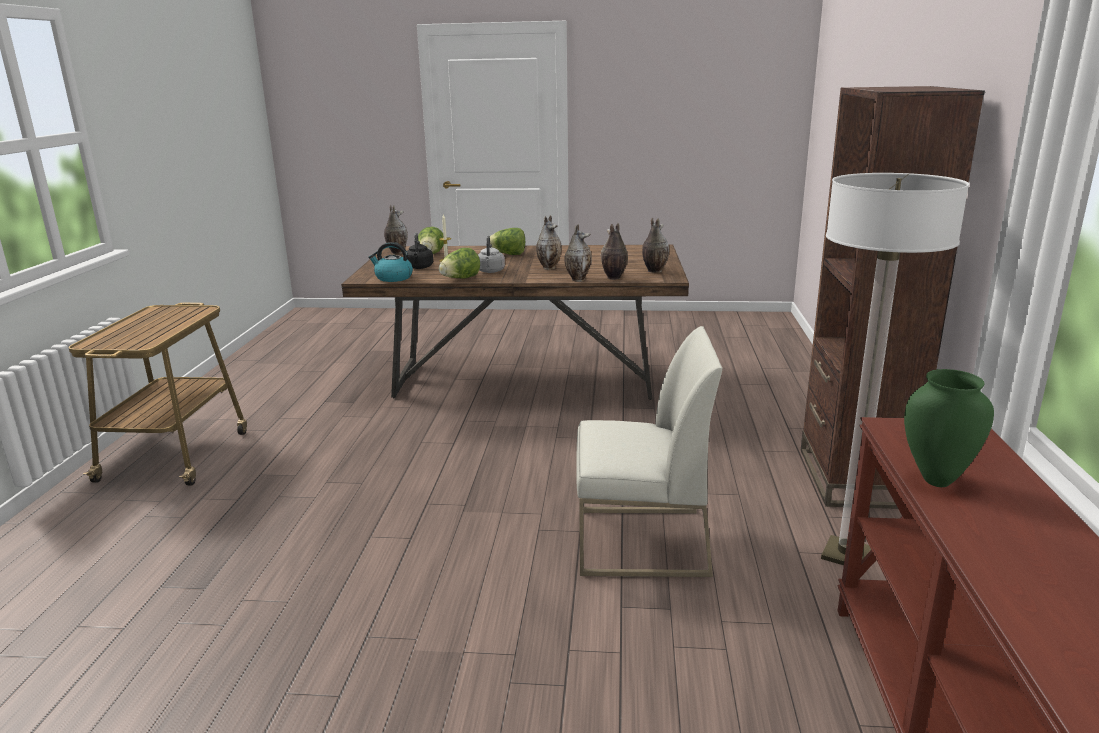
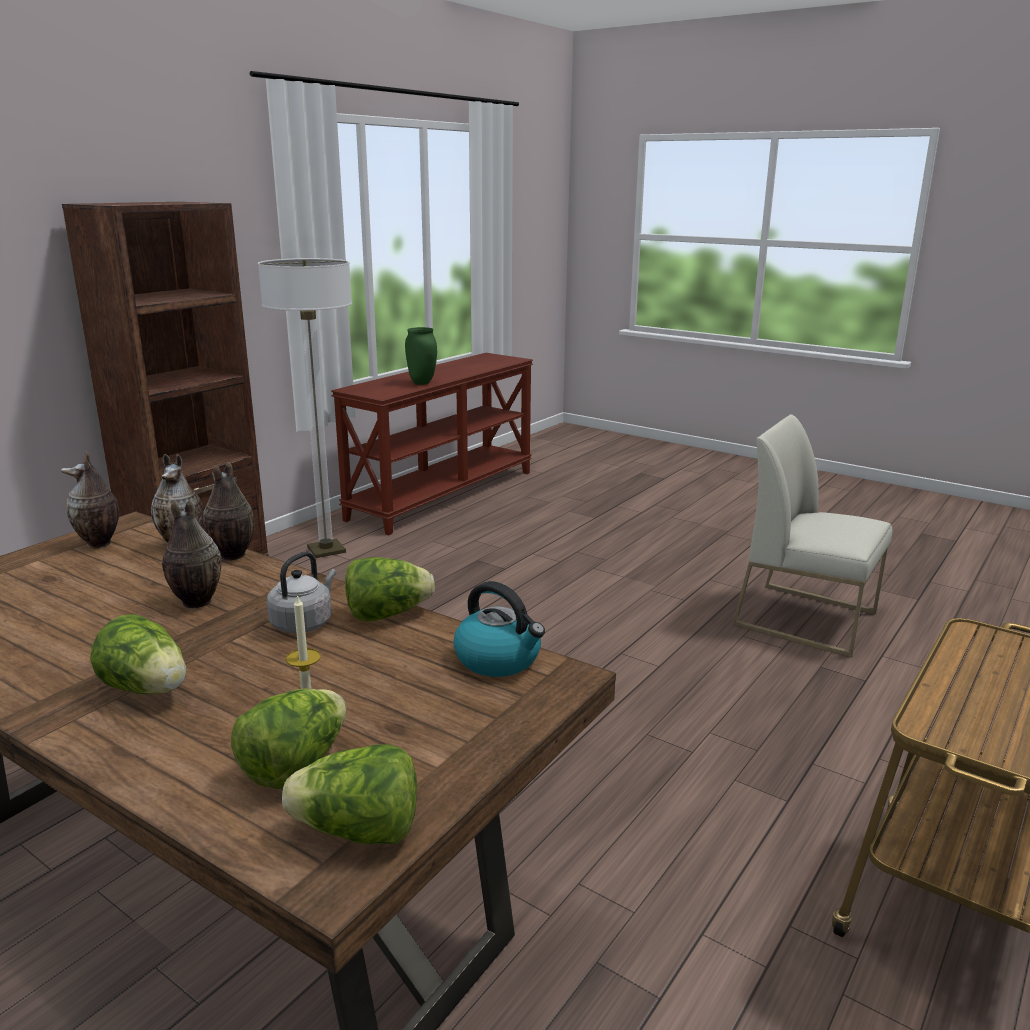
camera: 150 degrees left, 0 degrees up
(396, 252) = (358, 832): vase -> lettuce
(419, 267) = (405, 690): black kettle -> none
(640, 542) = (440, 594): white chair -> white chair (807, 619)

